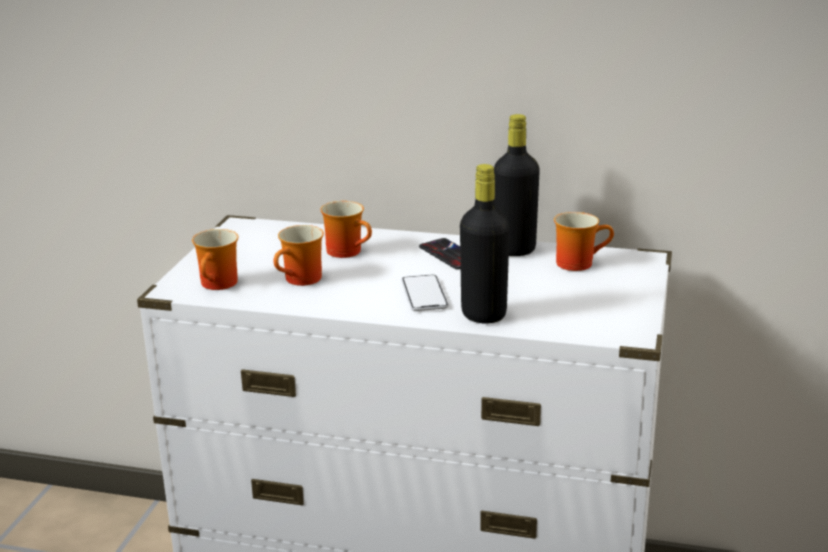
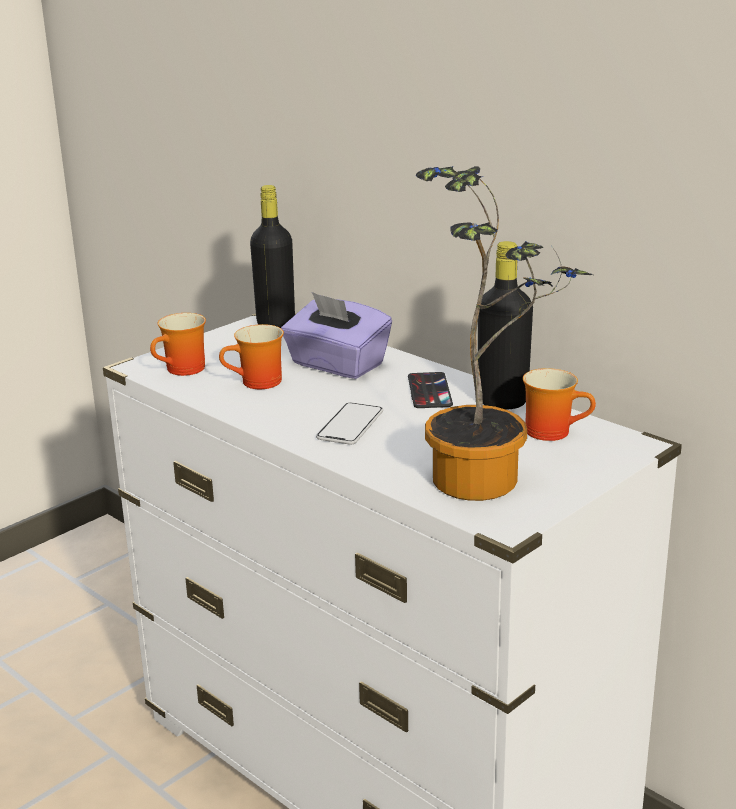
camera: 30 degrees right, 0 degrees up
(349, 251) = (336, 365): mug -> purple tissue box
(483, 315) = (380, 461): black bottle -> black bottle (276, 324)
(578, 307) = (488, 479): none -> potted plant

